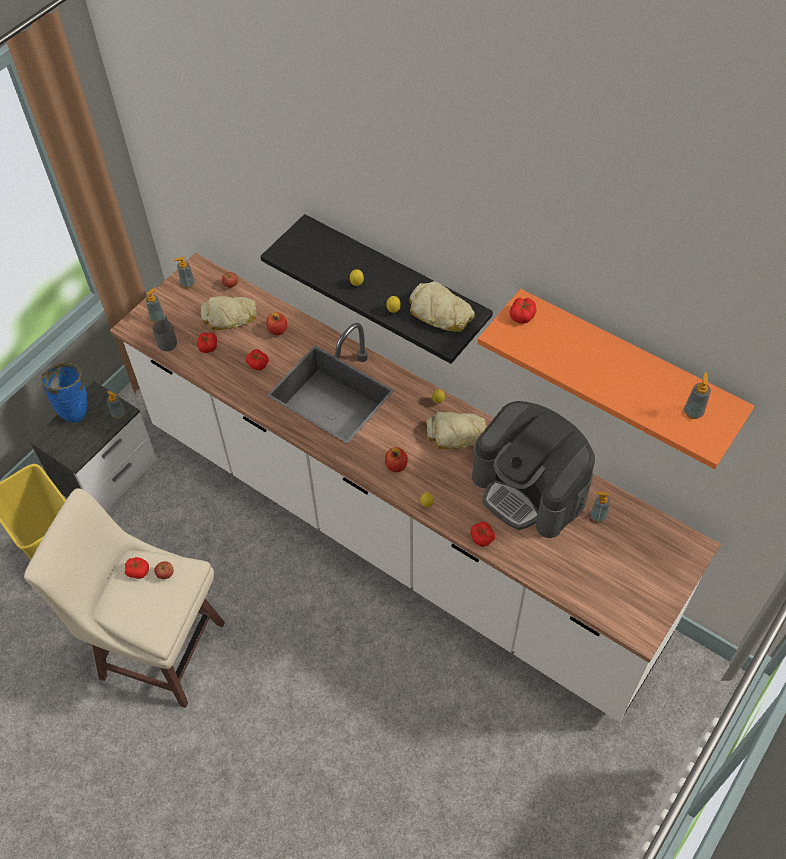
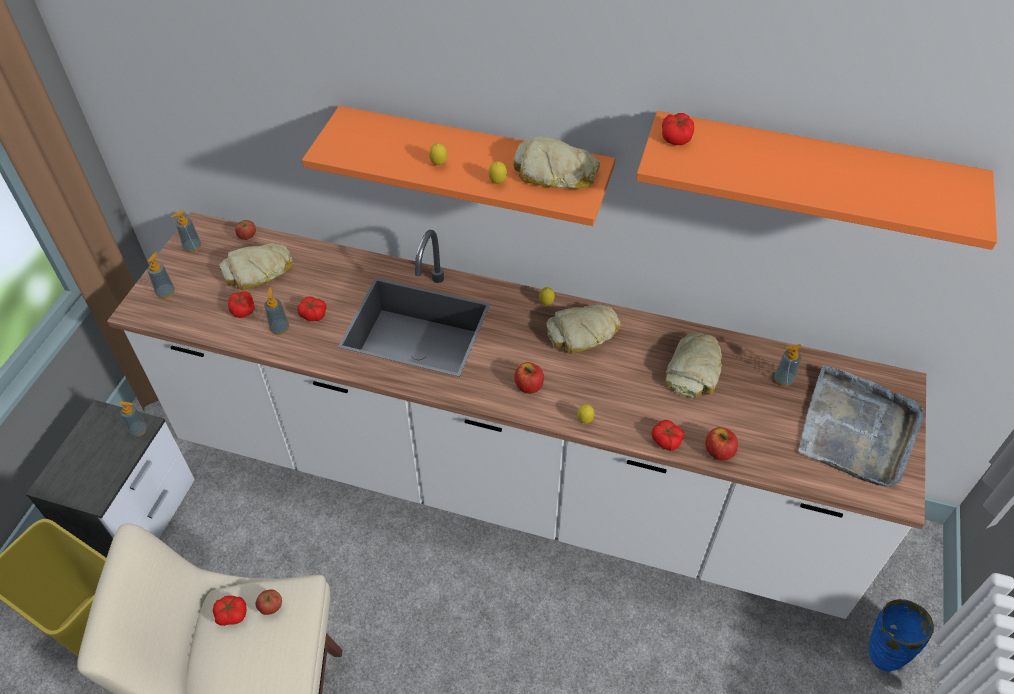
camera: 20 degrees left, 5 degrees down
(77, 413) = (83, 442): blue vase -> blue vase (881, 654)
(167, 340) = (188, 314): grey mug -> none
(277, 330) = (324, 272): apple -> apple (719, 451)
(395, 280) = (474, 160): black shelf -> orange shelf
(530, 488) = (694, 370): coffee machine -> bread
(636, 573) = (857, 430): none -> grey tray
(693, 412) = (933, 192): soap dispenser -> soap dispenser (280, 329)

